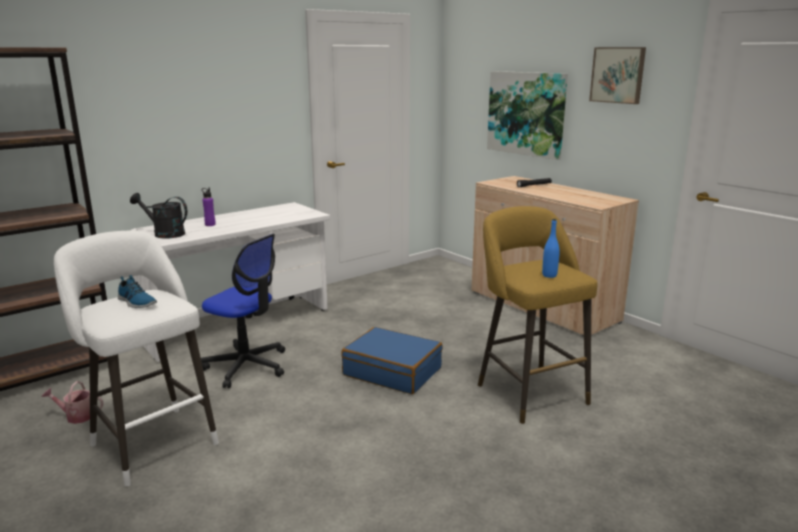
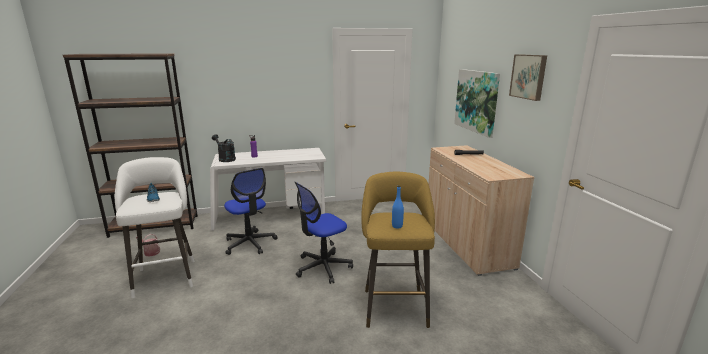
camera: 25 degrees right, 0 degrees up
(392, 371) = (323, 267): blue suitcase -> office chair

